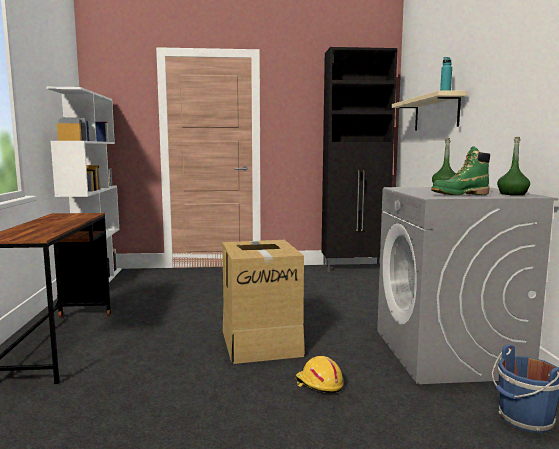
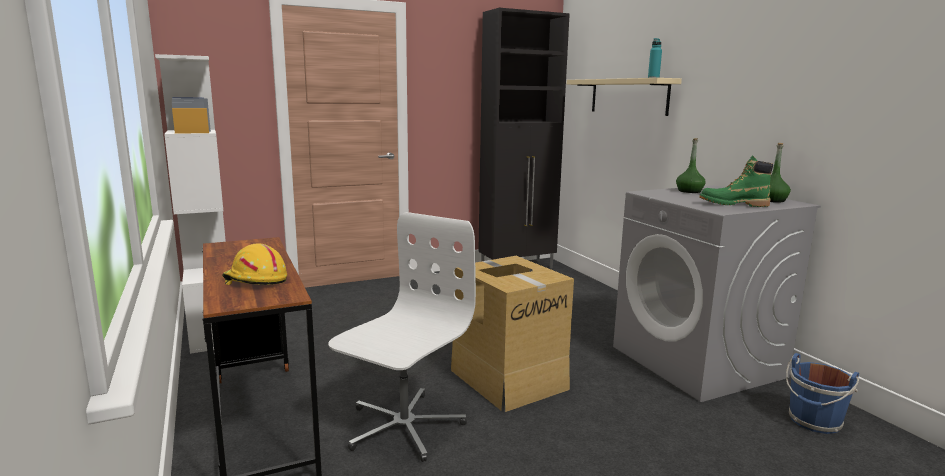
camera: 20 degrees left, 5 degrees up
(147, 361) = (403, 426): none -> white office chair
(318, 384) = (614, 420): yellow hard hat -> yellow hard hat (255, 281)
(459, 194) = (733, 204): green boot -> green boot turned 45 degrees clockwise

